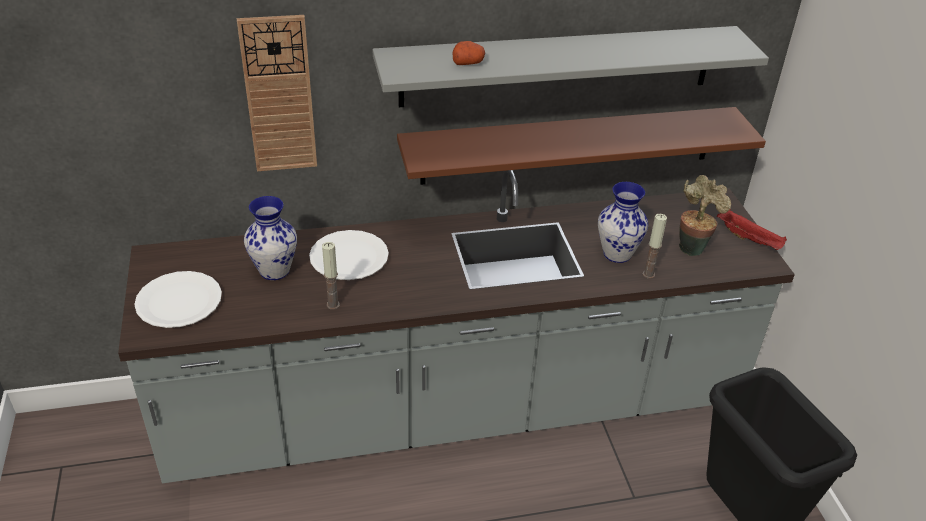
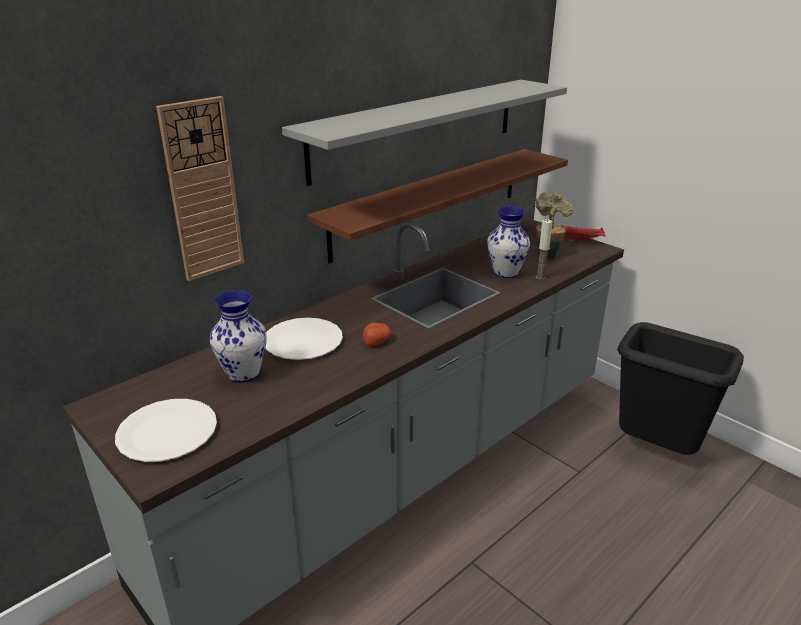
camera: 30 degrees left, 10 degrees down
(333, 305) = (327, 378): candle -> none
(468, 63) = (376, 120): potato -> potato (376, 341)

